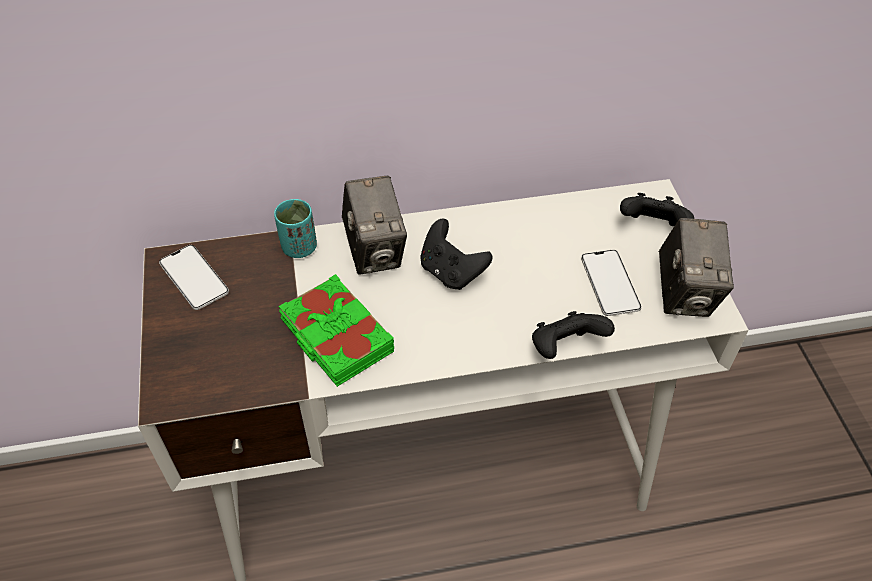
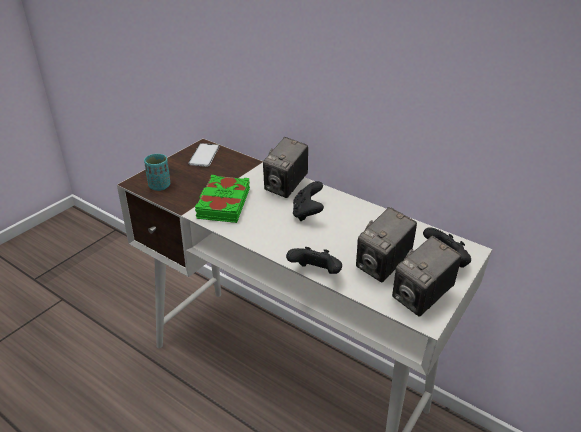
camera: 45 degrees right, 15 degrees down
(299, 247) = (257, 168): turquoise cup -> turquoise cup (159, 186)
(610, 283) = (382, 266): phone -> camera

